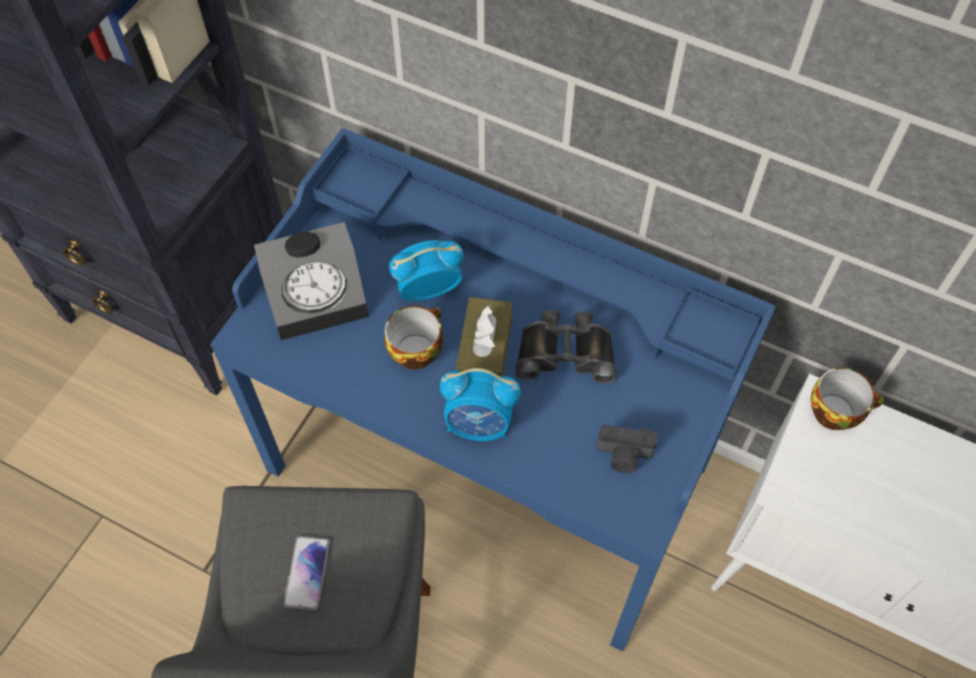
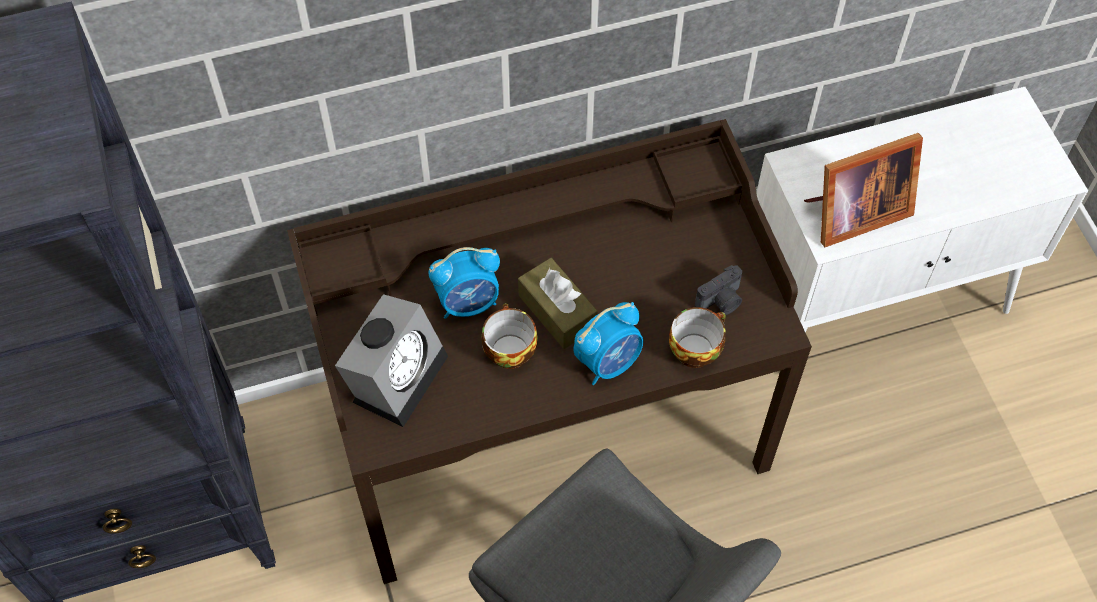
camera: 45 degrees left, 0 degrees up
(307, 573) = (601, 562): phone -> none
(427, 290) = (468, 302): alarm clock -> alarm clock turned 135 degrees counterclockwise
(489, 464) = (547, 427): blue desk -> brown desk
(565, 351) = (610, 265): black binoculars -> none
(835, 486) = (852, 214): none -> picture frame
(836, 411) = (805, 165): cup -> cup (695, 348)

